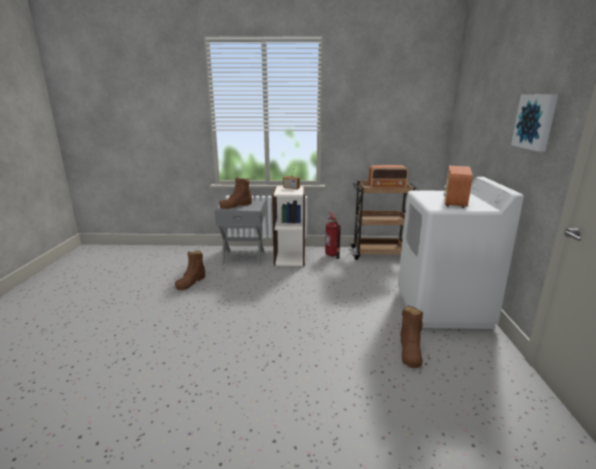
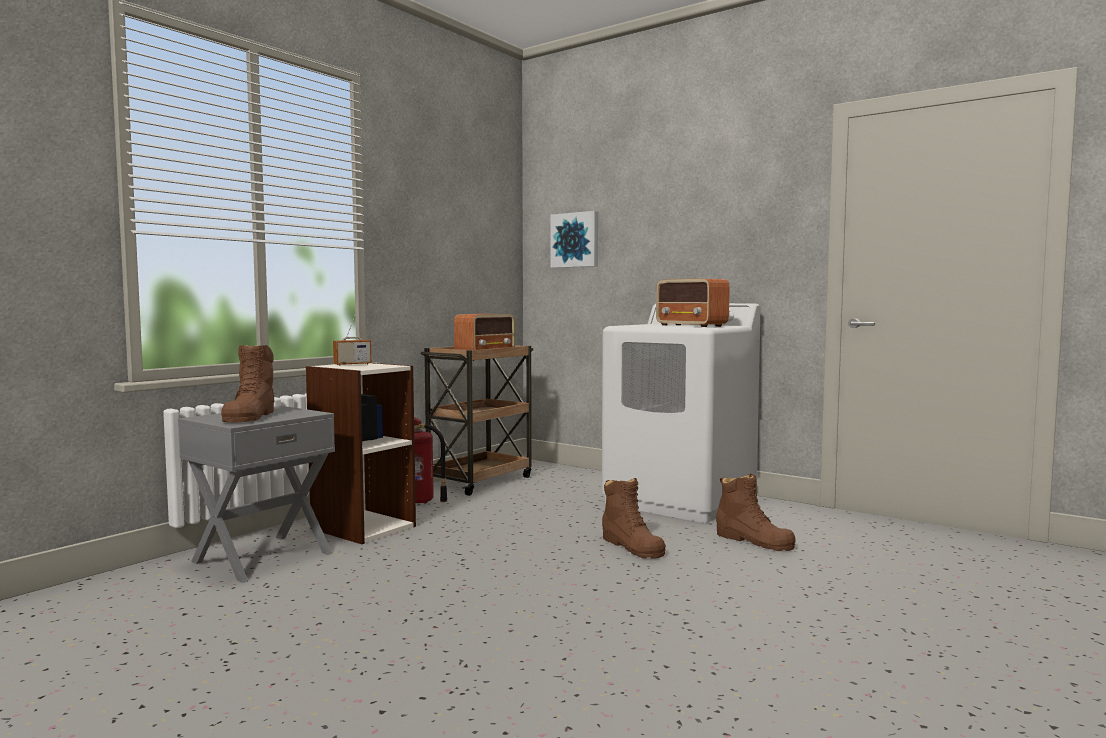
camera: 55 degrees left, 15 degrees down
(191, 282) = (252, 629): brown boot -> brown boot (632, 546)
(535, 121) = (743, 219): picture -> picture (575, 240)

